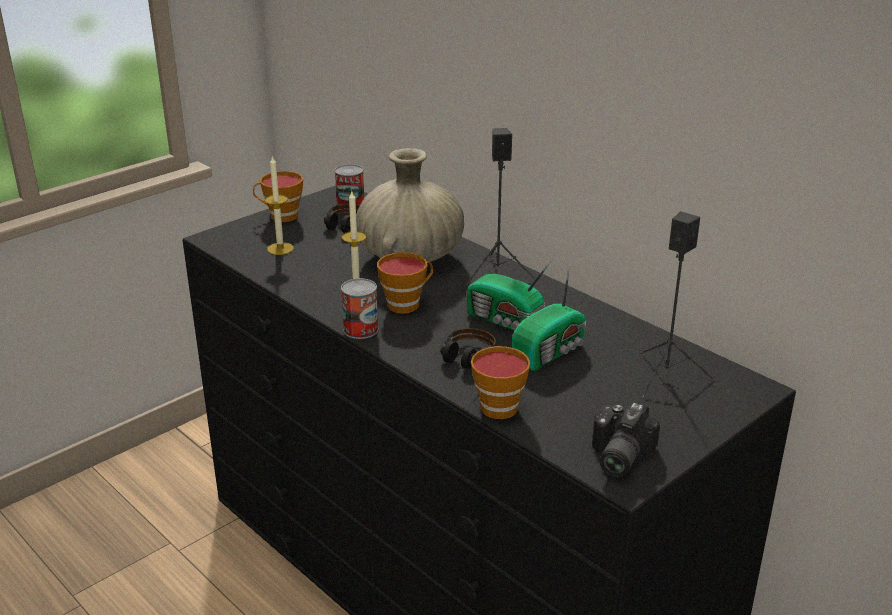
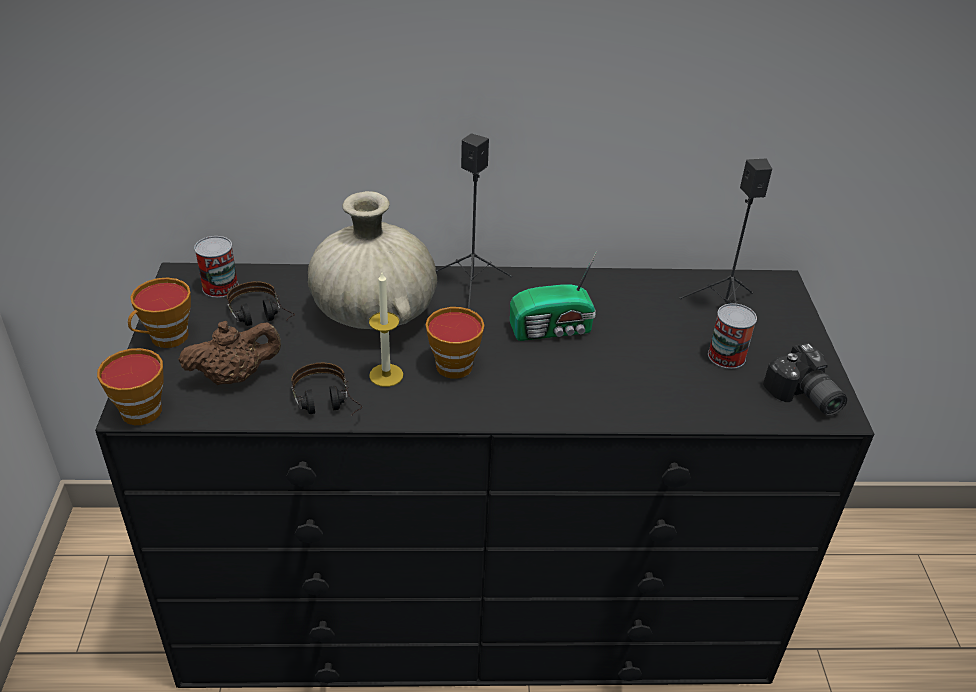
camera: 50 degrees left, 10 degrees up
(280, 249) = (235, 376): candle -> brown teapot
(360, 329) = (463, 414): can -> can (726, 356)
(463, 364) = (594, 391): headphones -> headphones (327, 406)
(499, 405) = (675, 410): cup -> cup (139, 408)
(551, 352) = (628, 337): radio -> none

